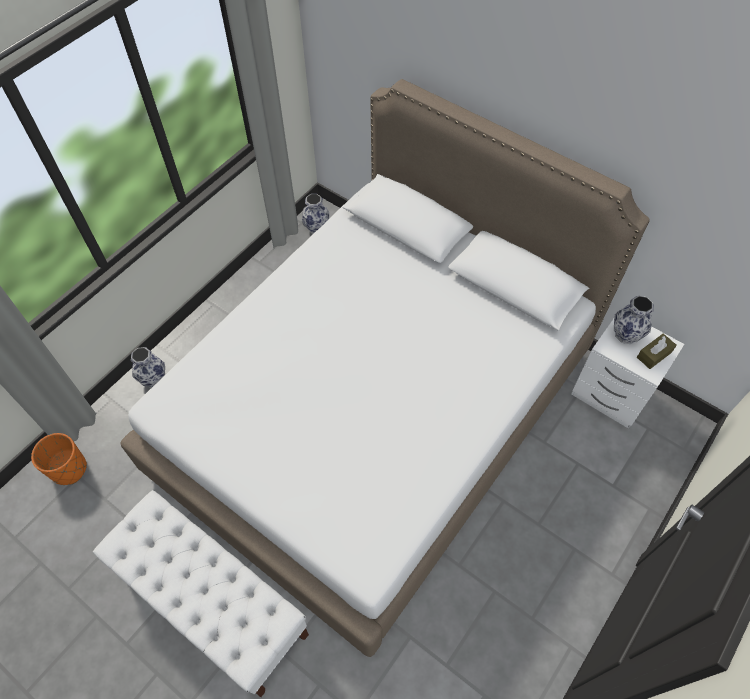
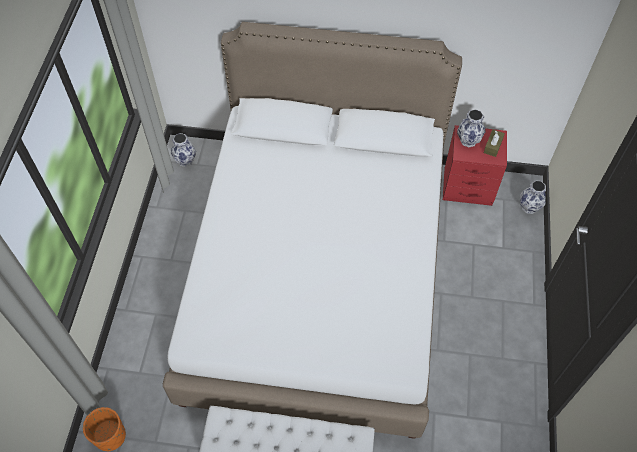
camera: 30 degrees left, 0 degrees up
(153, 378) = (131, 335): vase -> vase (528, 207)
(612, 395) = (469, 188): white nightstand -> red nightstand

